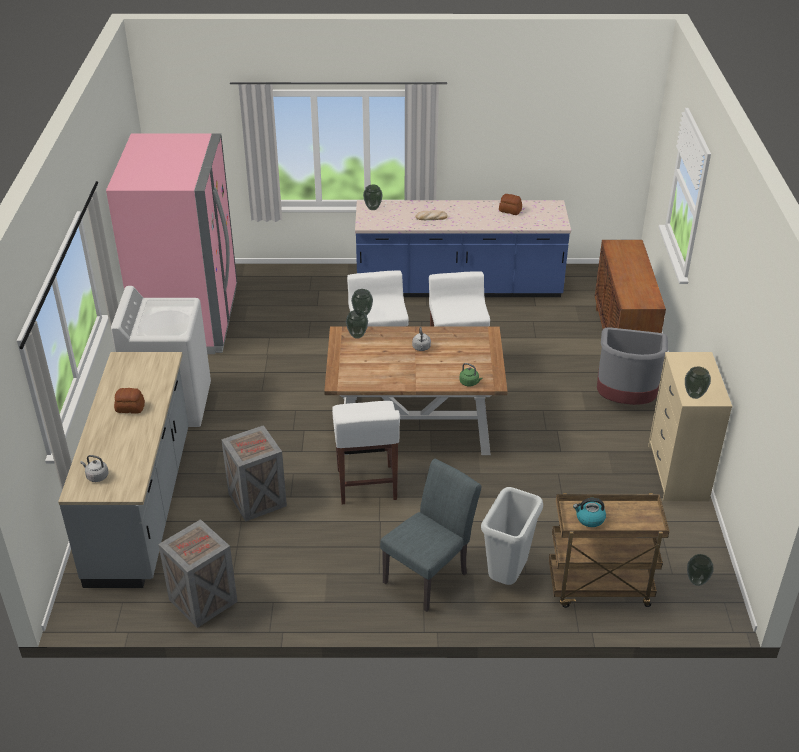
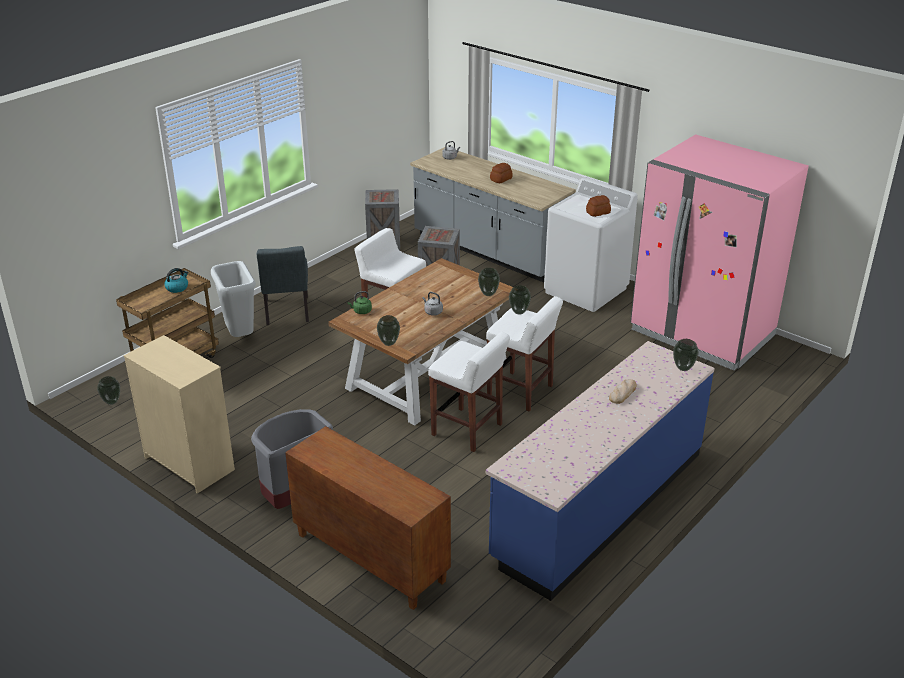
camera: 130 degrees right, 5 degrees down
(510, 211) = (577, 451): bread -> bread (597, 212)
(694, 395) = (161, 346): vase -> vase (389, 343)

